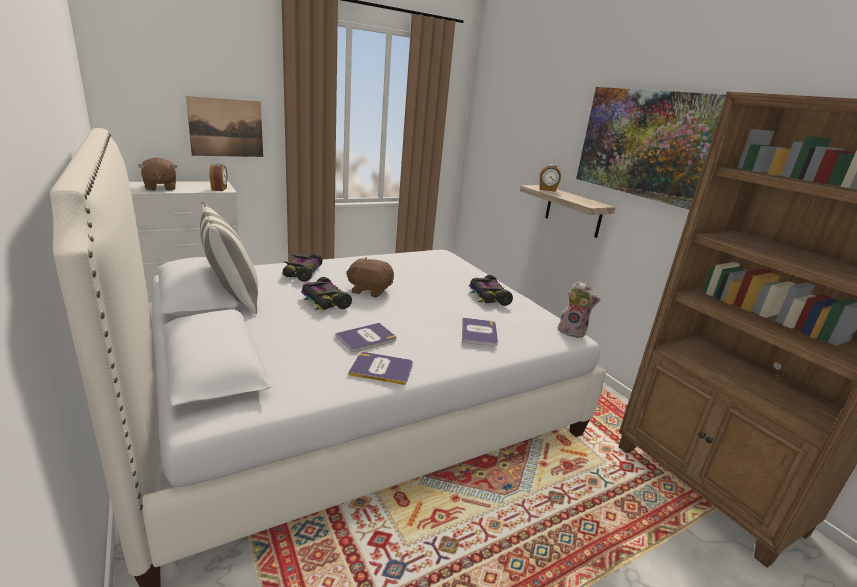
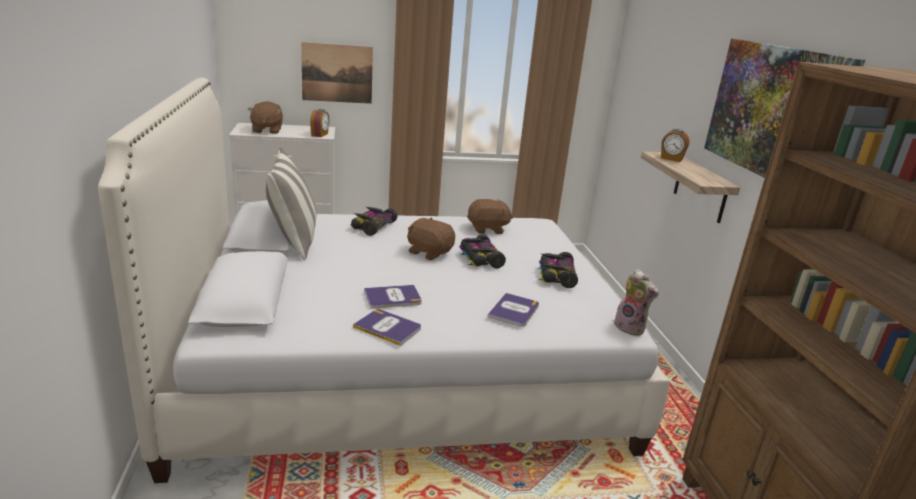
camera: 20 degrees right, 0 degrees up
(324, 301) = (376, 257): toy car -> toy car (480, 258)
(404, 263) = (487, 229): none -> brown plush toy

